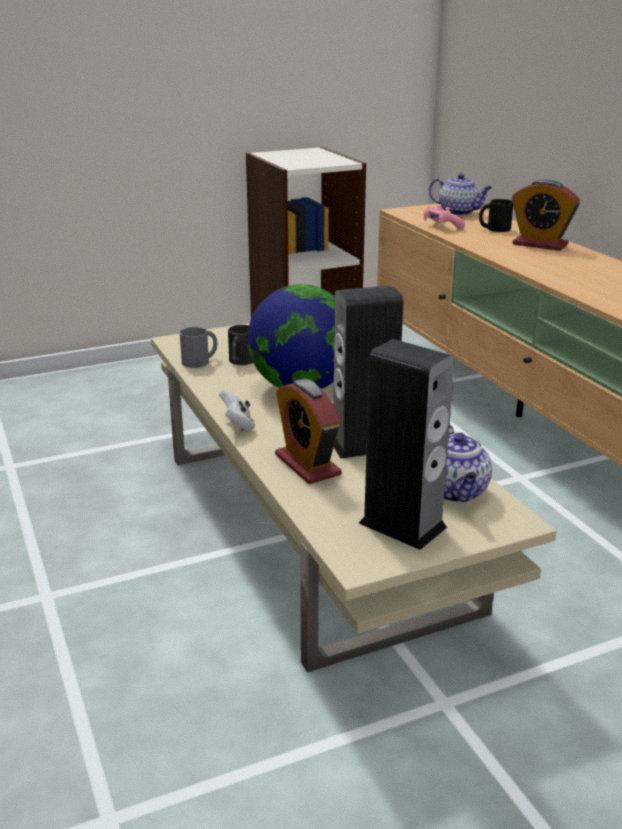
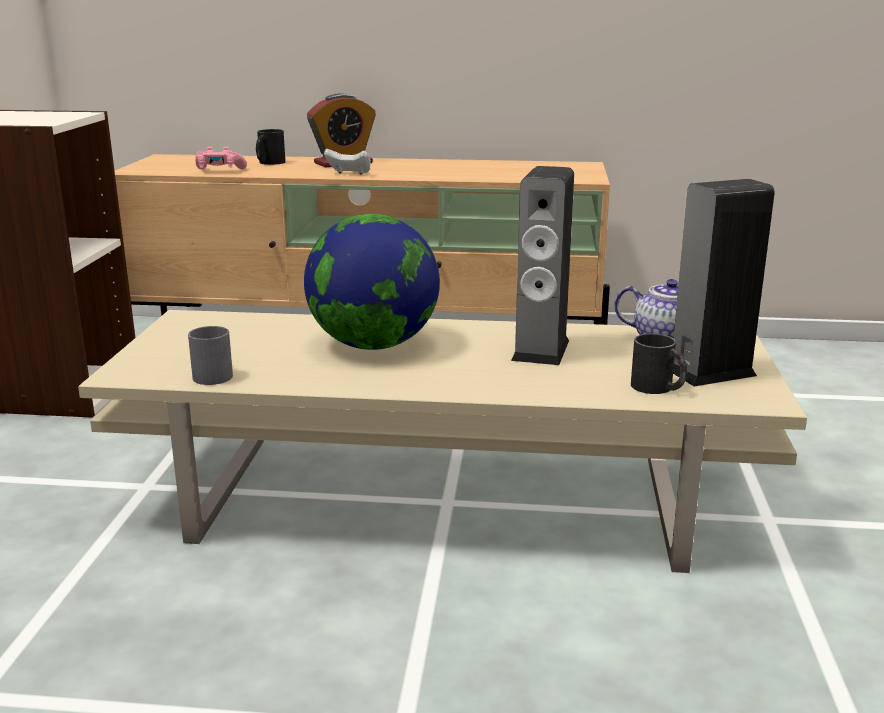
camera: 60 degrees left, 5 degrees down
(238, 425) = (425, 390): white game controller -> white game controller (349, 174)
(240, 362) = (255, 356): black mug -> black mug (658, 388)
(307, 465) = (558, 380): alarm clock -> none
(459, 212) = (191, 160): teapot -> none

